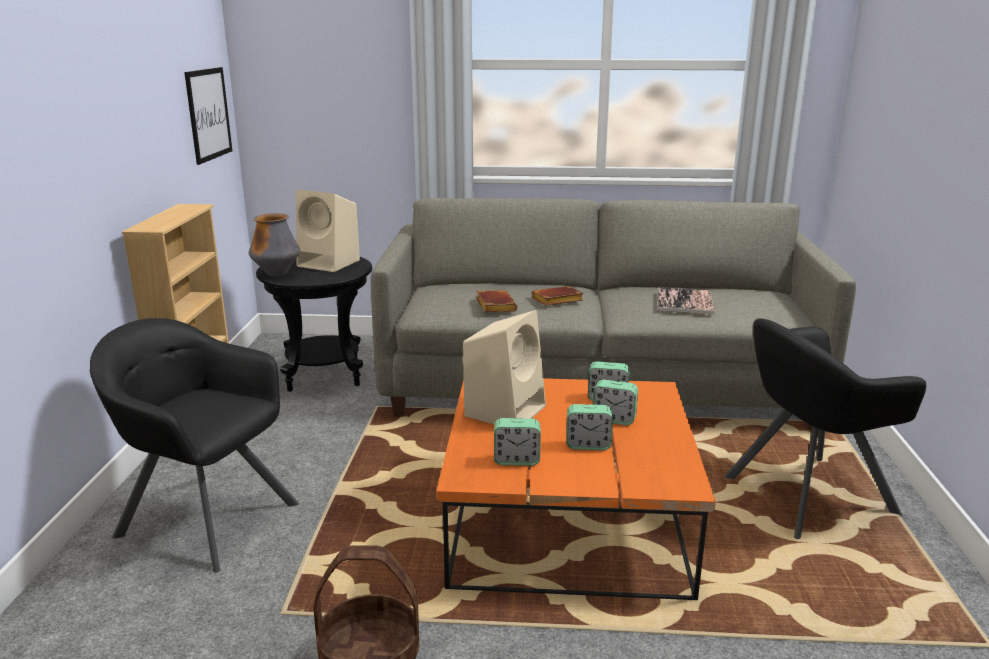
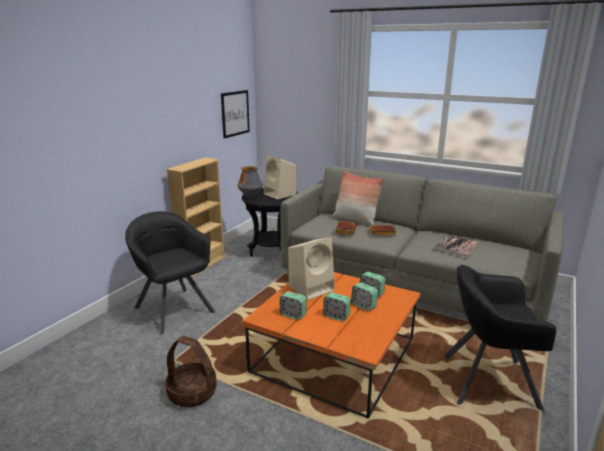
camera: 25 degrees right, 0 degrees up
(493, 288) = (355, 220): none -> pillow

